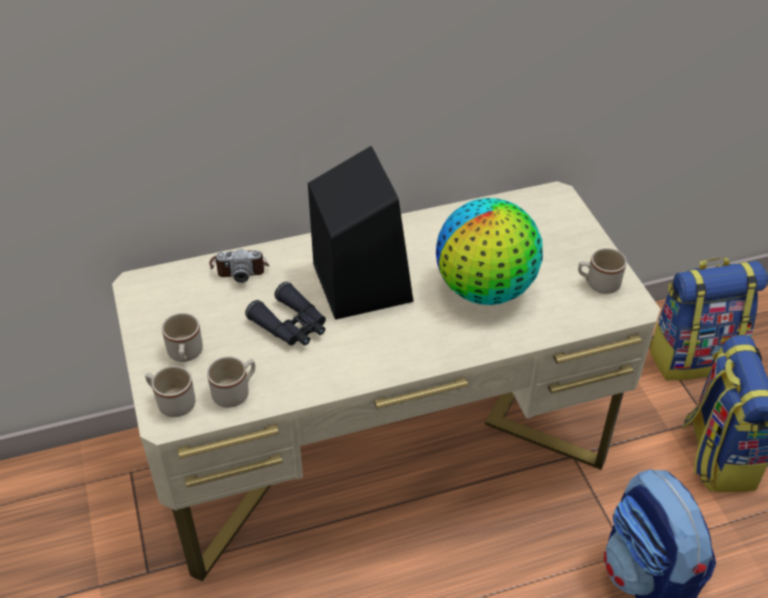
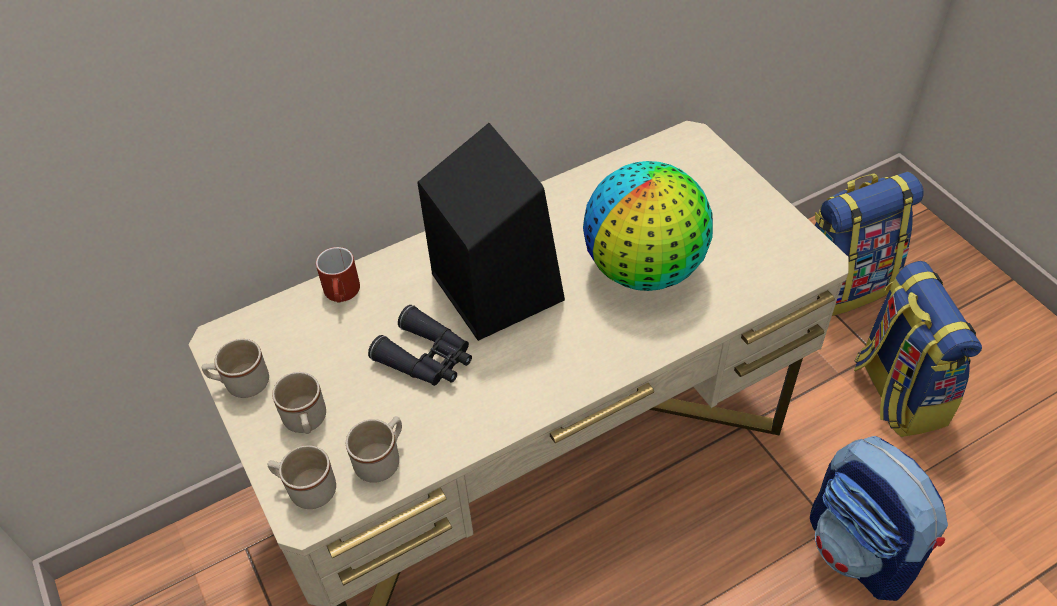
camera: 10 degrees left, 5 degrees up
(239, 267) = (343, 294): camera -> red mug
(597, 284) = (770, 239): beige mug -> beige mug (241, 383)

